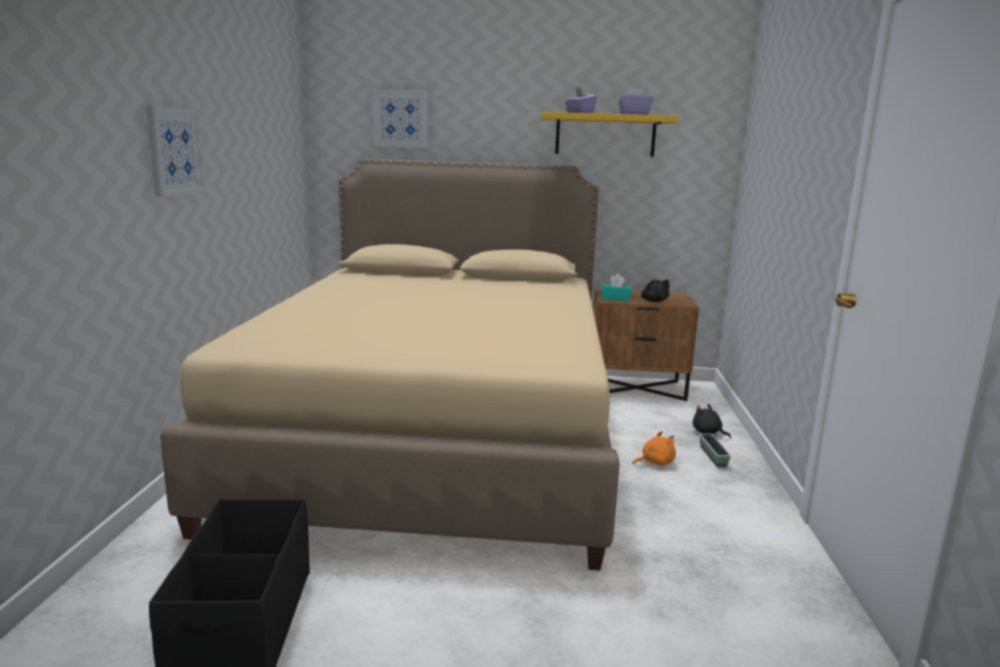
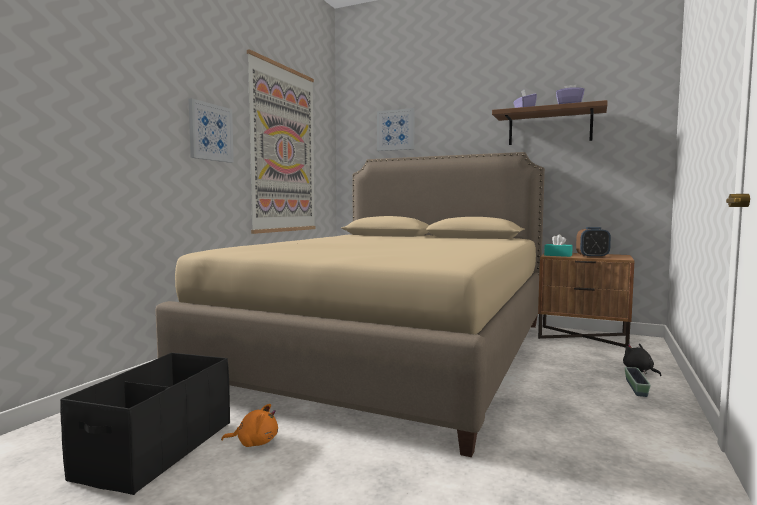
camera: 20 degrees right, 10 degrees down
(254, 155) = (283, 149): none -> picture
(605, 135) = (549, 127): yellow shelf -> brown shelf
(654, 301) = (592, 257): black plush toy -> alarm clock
(655, 462) = (573, 386): orange plush toy -> orange plush toy (254, 442)

